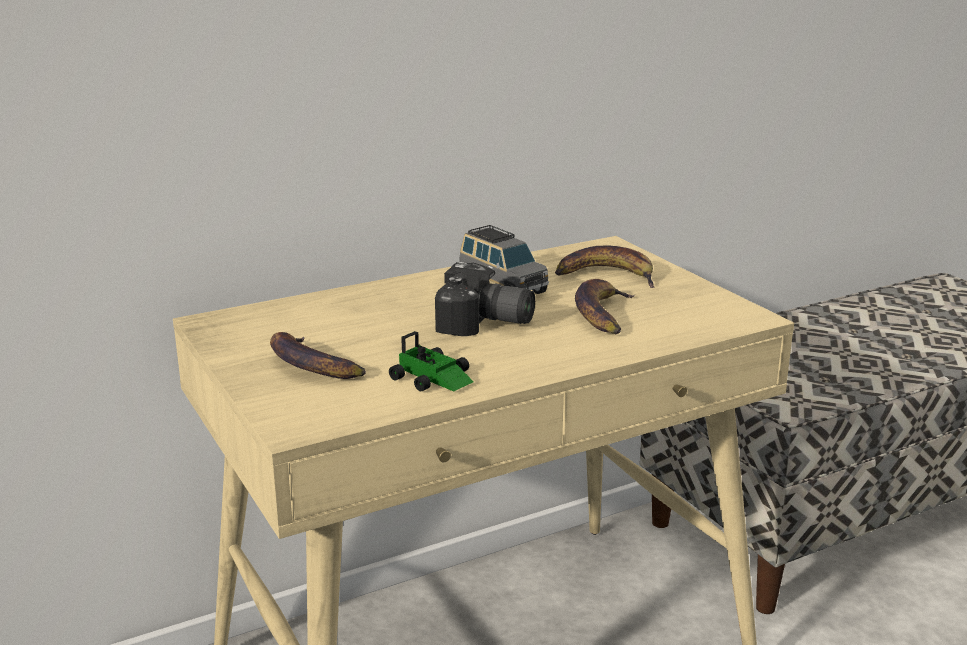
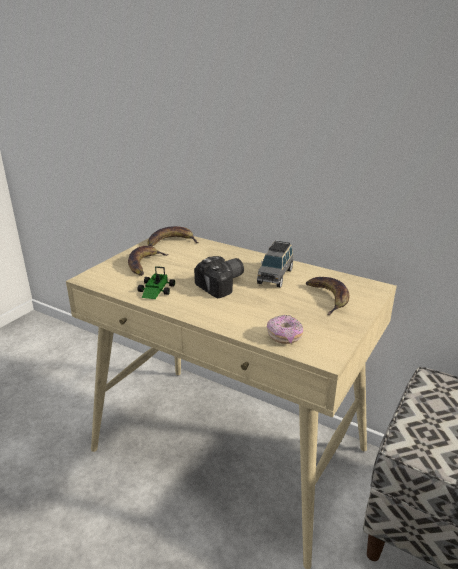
camera: 60 degrees right, 5 degrees up
(484, 325) = (223, 285): camera -> camera turned 120 degrees counterclockwise
(602, 314) = (271, 310): banana -> banana (171, 242)
(682, 325) = (284, 336): none -> donut

